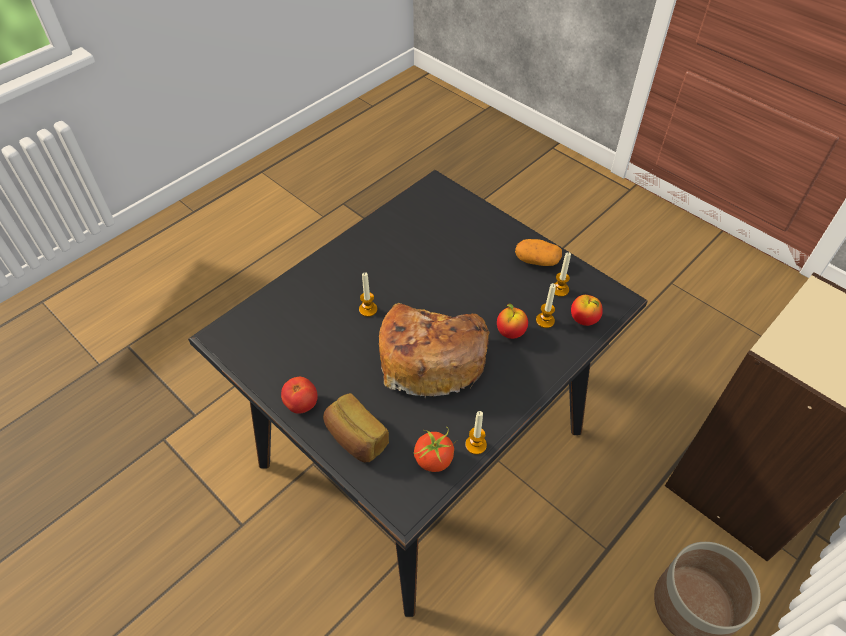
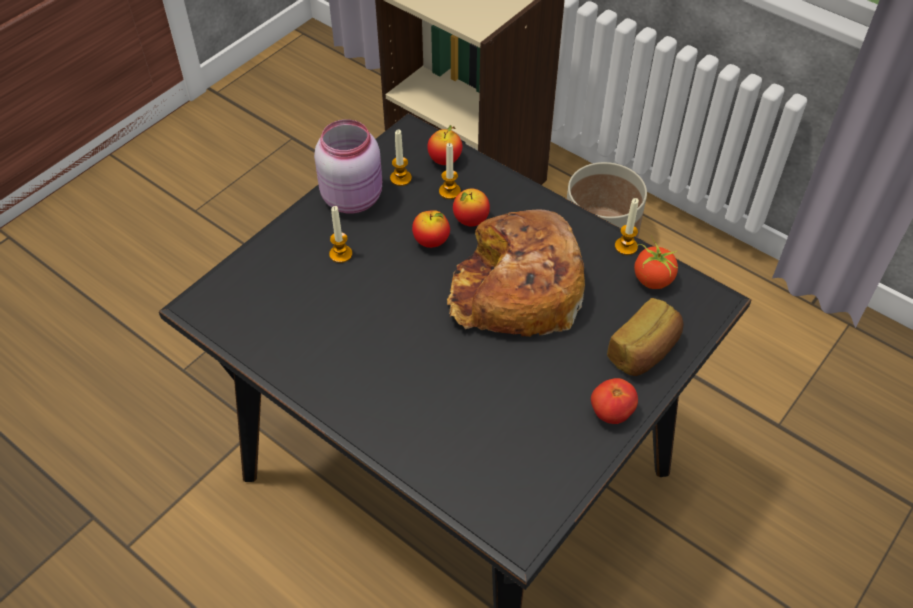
camera: 95 degrees left, 0 degrees up
(368, 309) = (450, 361): candle -> candle (340, 254)
(487, 305) = (431, 242): none -> apple
(536, 261) = (354, 197): potato -> pink jar

